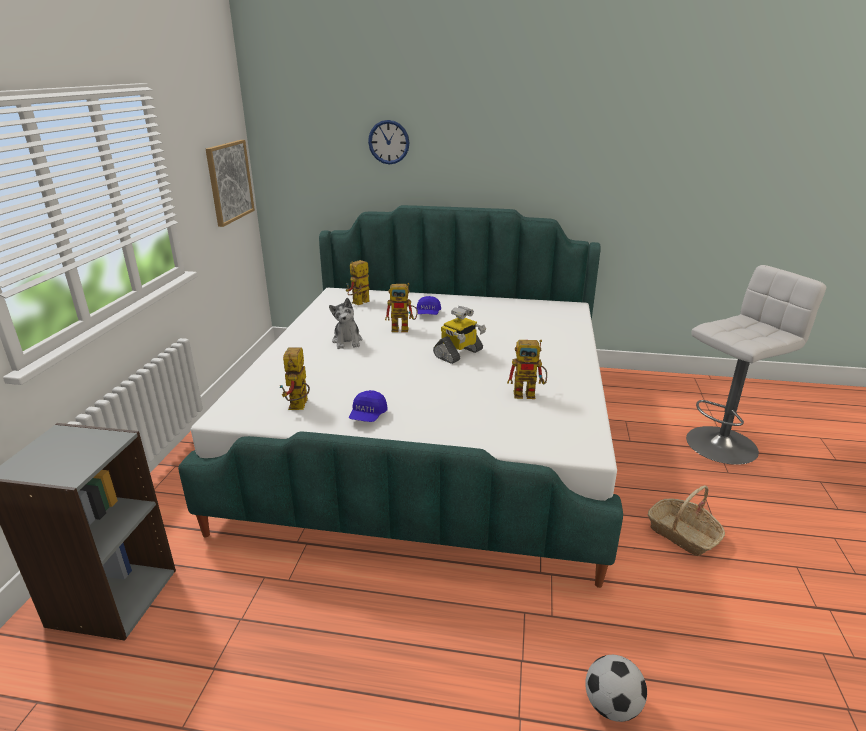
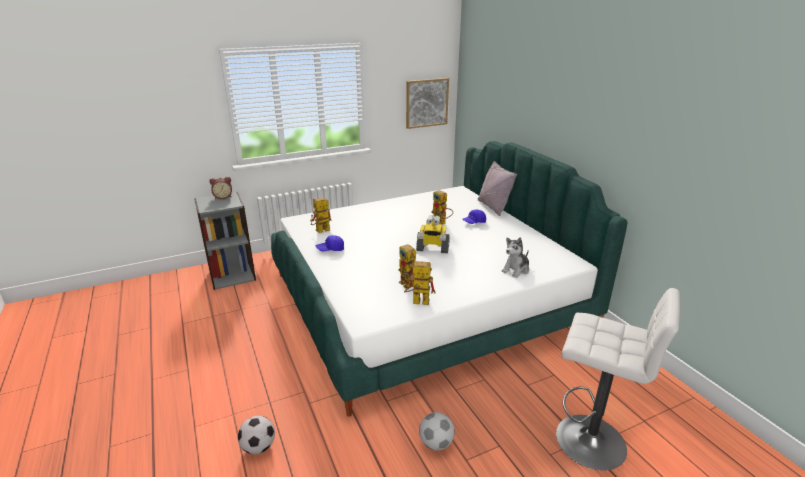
camera: 55 degrees right, 0 degrees up
(52, 443) = (223, 197): none -> alarm clock
(347, 341) = (403, 215): plush toy -> plush toy (516, 270)
(359, 303) = (454, 200): toy robot -> toy robot (417, 302)
(389, 142) = (516, 94): wall clock -> none
(408, 294) = (493, 207): none -> purple pillow
(682, 534) = (436, 443): basket -> football

